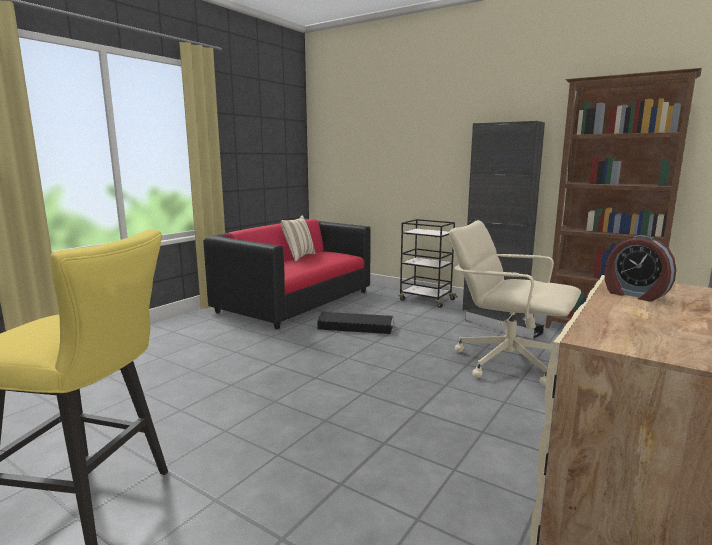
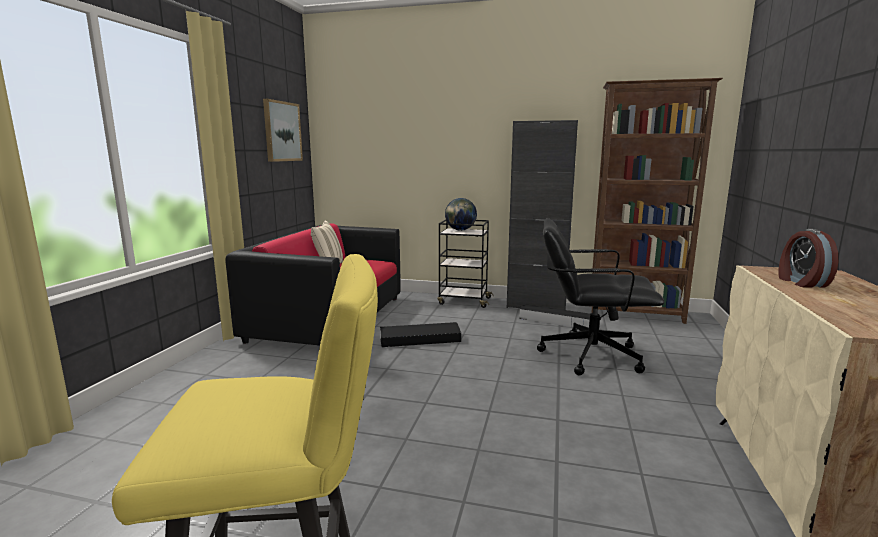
camera: 20 degrees left, 0 degrees up
(276, 137) = (282, 131): none -> picture
(426, 230) = (460, 230): none -> globe
(506, 362) = (589, 355): beige office chair -> black office chair
(634, 295) = (801, 282): alarm clock -> alarm clock turned 60 degrees clockwise

